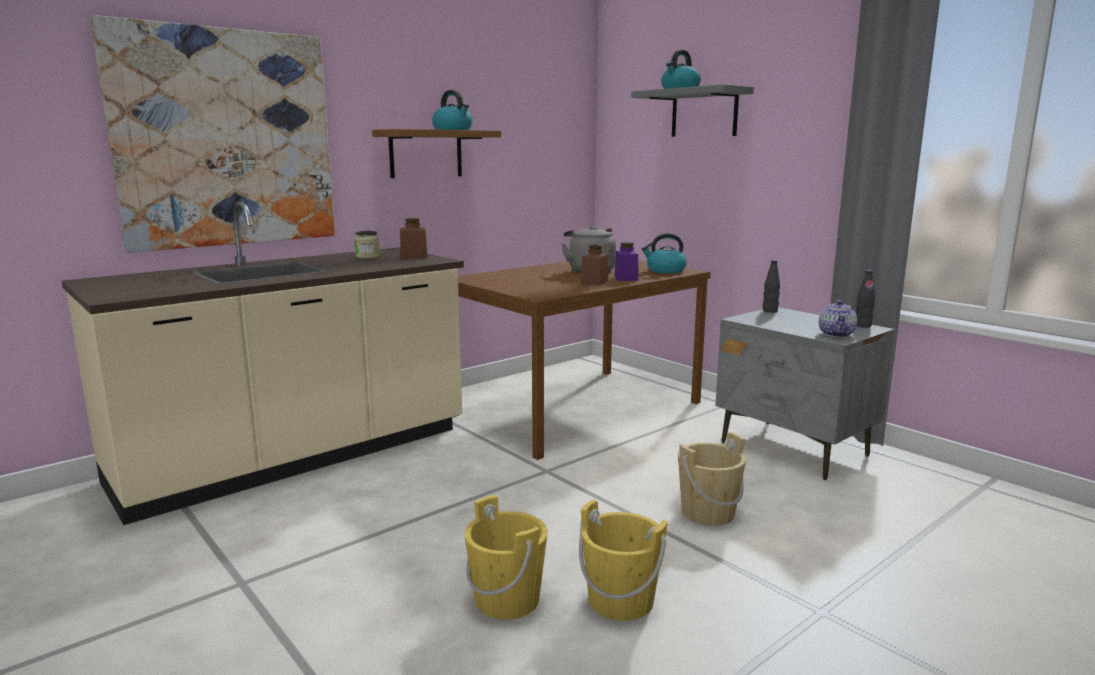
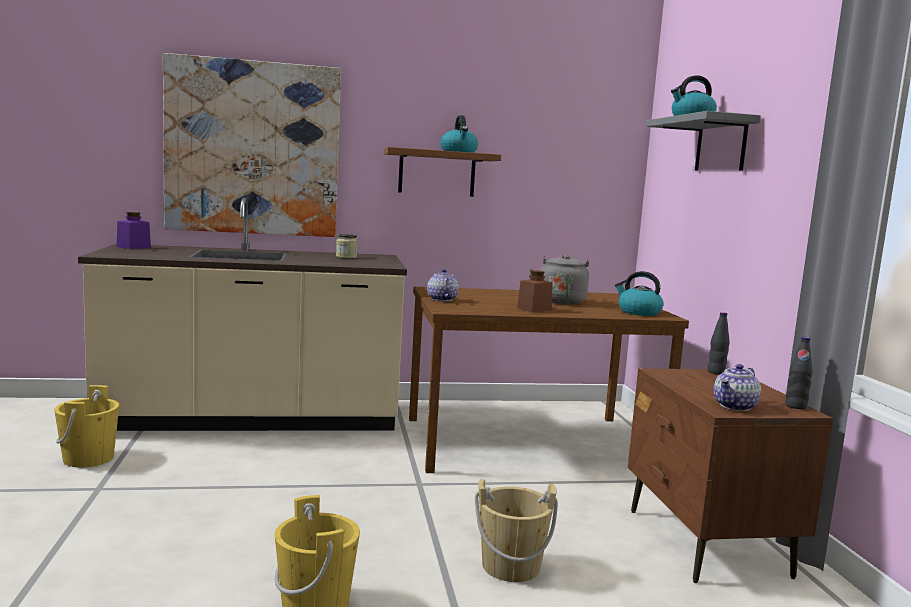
camera: 30 degrees right, 5 degrees down
(414, 256) = (380, 261): brown jar -> none
(503, 286) = (441, 299): none -> teapot
(507, 599) = (234, 566): yellow bucket -> yellow bucket (88, 458)
(626, 278) = (575, 311): purple jar -> purple jar (133, 247)
(794, 449) = (706, 543): grey nightstand -> brown nightstand

